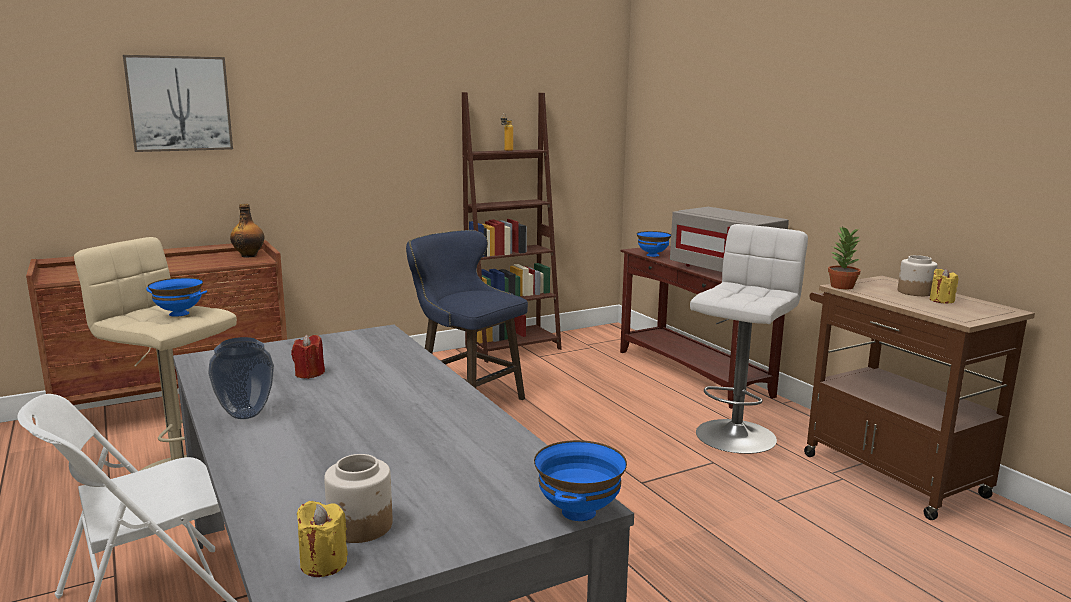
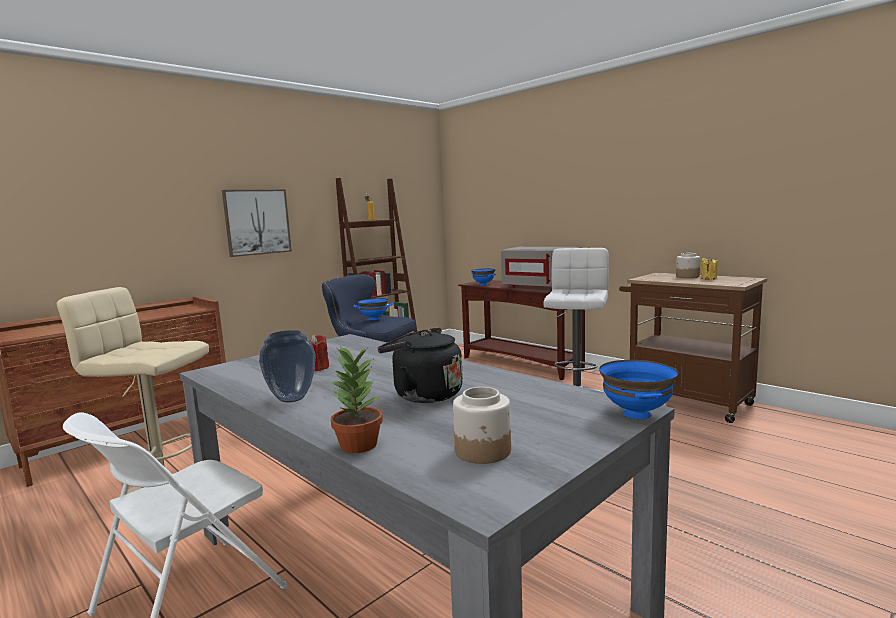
camera: 15 degrees left, 5 degrees down
(179, 103) = (117, 186): picture -> picture (257, 222)
(179, 313) = (158, 347): blue bowl -> blue bowl (374, 319)
(249, 255) = (187, 307): bottle -> none
(323, 563) = (485, 481): yellow candle -> none
(379, 435) = (423, 395): none -> black kettle
(841, 286) = (641, 278): potted plant -> potted plant (357, 445)

